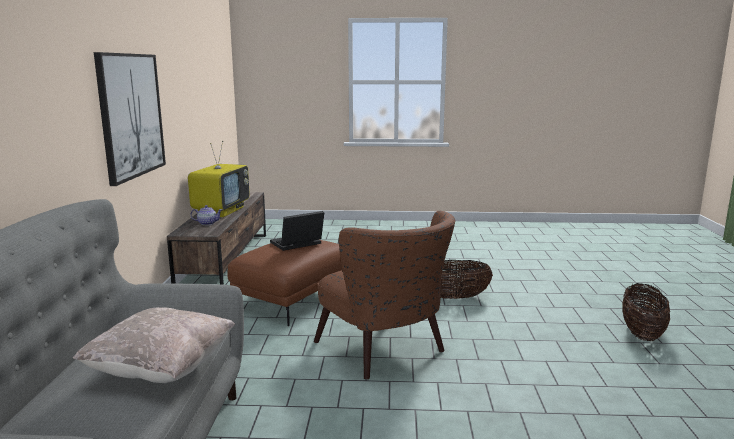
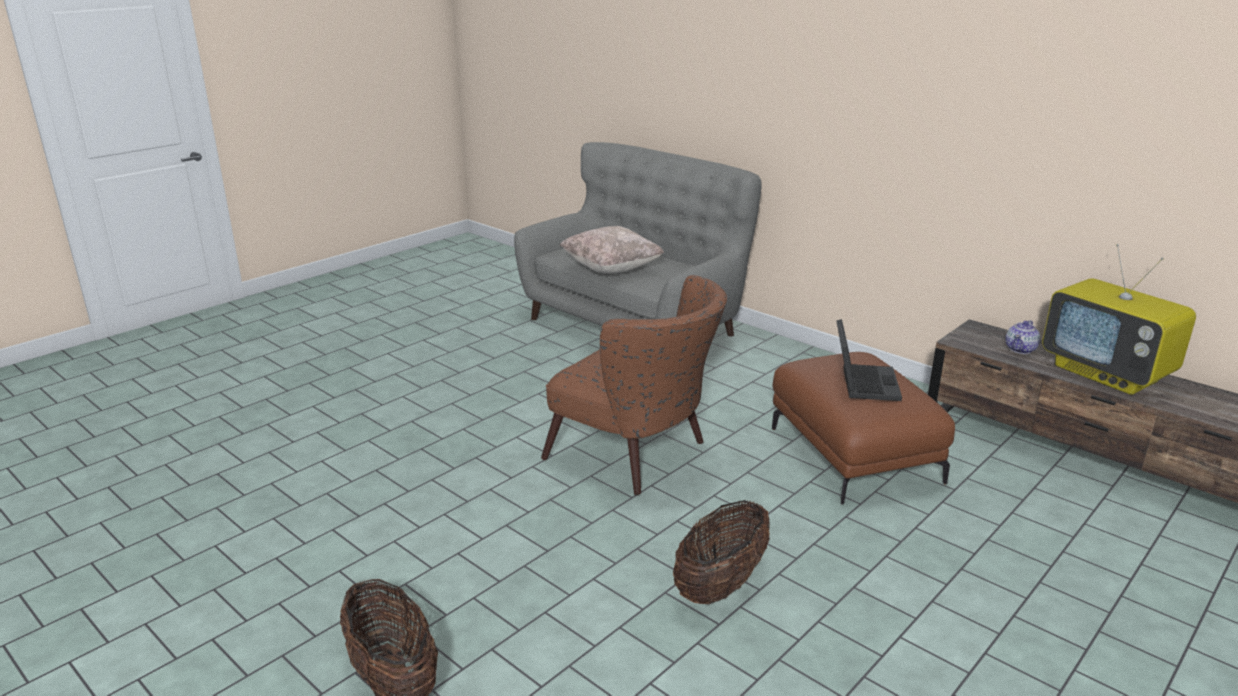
camera: 130 degrees right, 10 degrees up
(131, 115) = (938, 136): picture -> none
(387, 352) = (638, 456): brown armchair -> brown armchair turned 150 degrees counterclockwise

